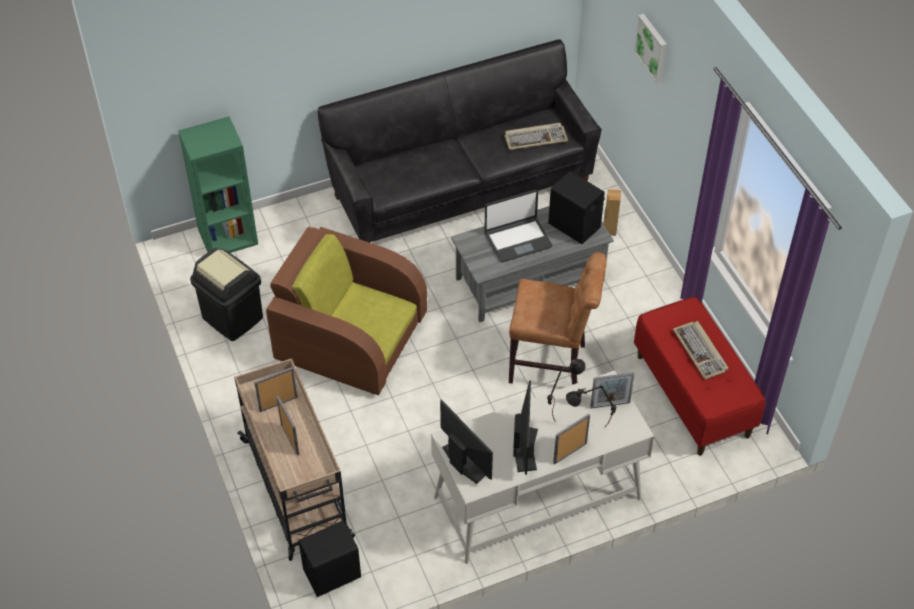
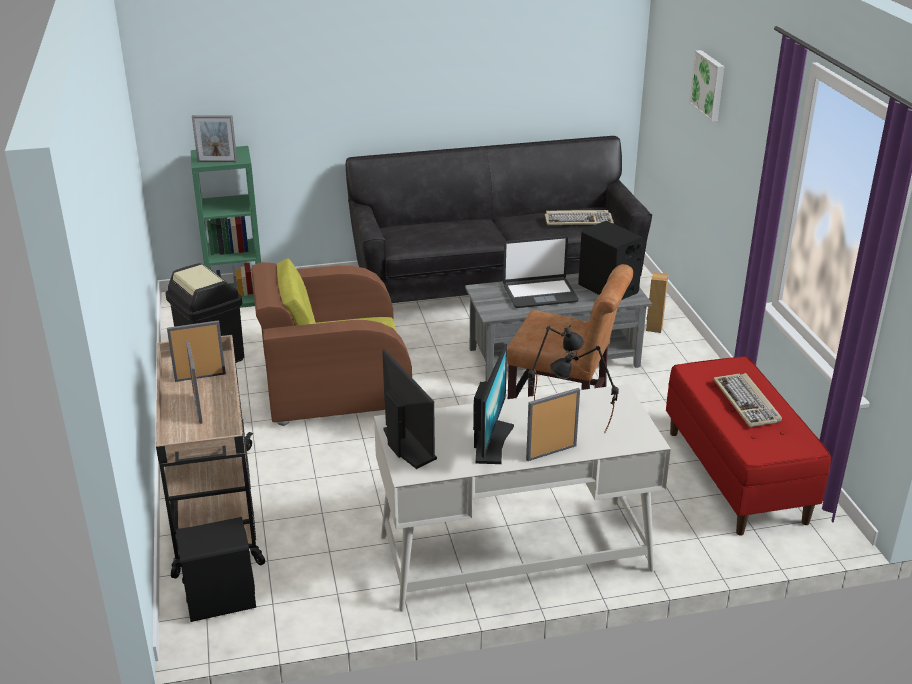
camera: 10 degrees right, 20 degrees down
(350, 338) = (333, 384): brown armchair -> brown armchair turned 45 degrees counterclockwise
(610, 405) = (616, 413): picture frame -> picture frame (217, 161)

